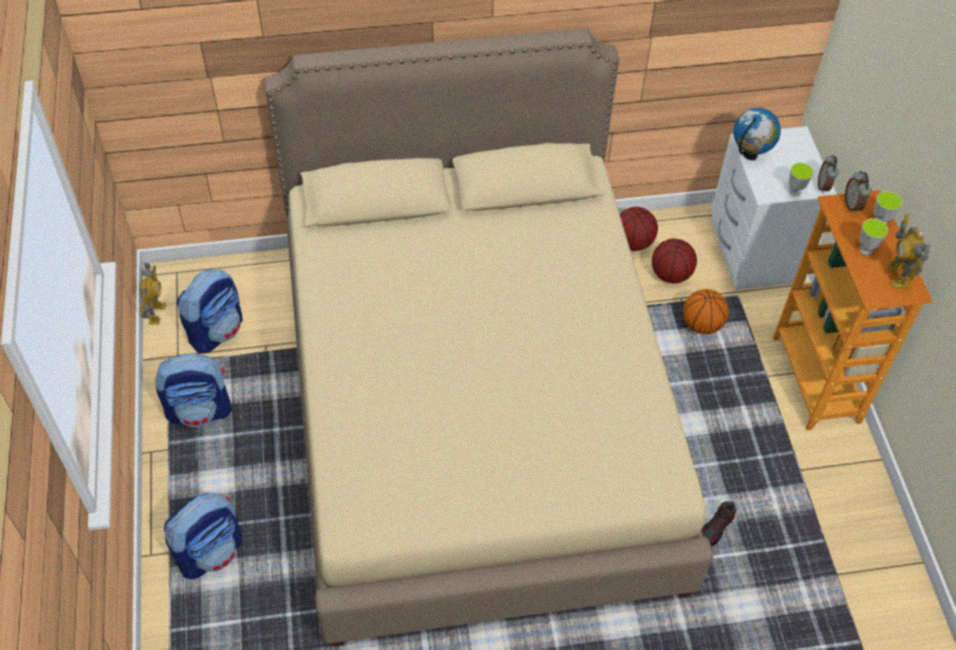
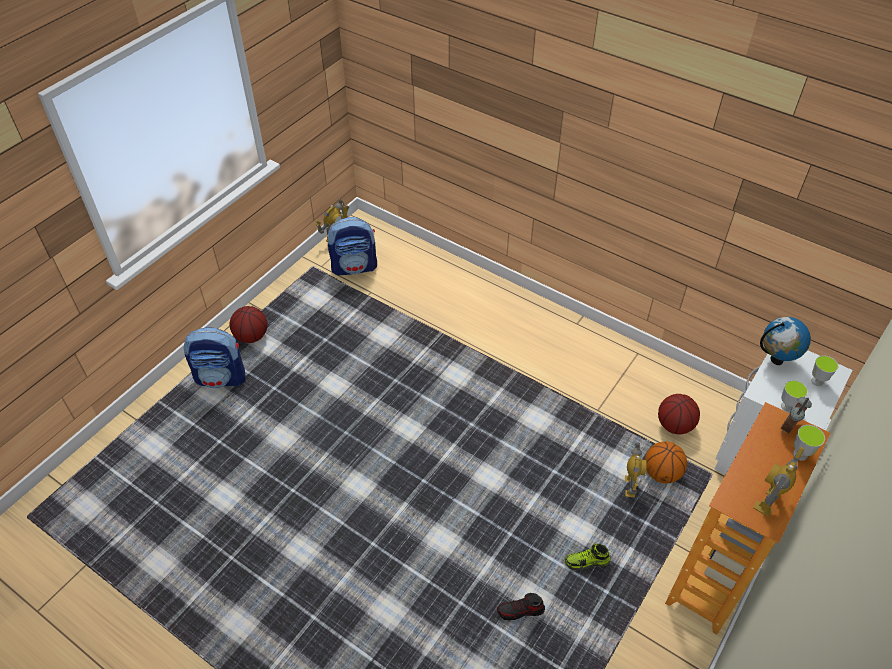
camera: 45 degrees right, 5 degrees down
(200, 410) = (300, 302): backpack -> none
(474, 410) = (446, 412): beige bed -> none
(632, 242) = (668, 386): basketball -> basketball (251, 336)
(690, 355) = (630, 486): none -> toy robot
(722, 446) = (586, 562): none -> shoe
(824, 186) = (817, 419): alarm clock -> none
(865, 250) = (762, 464): cup -> cup (817, 381)

